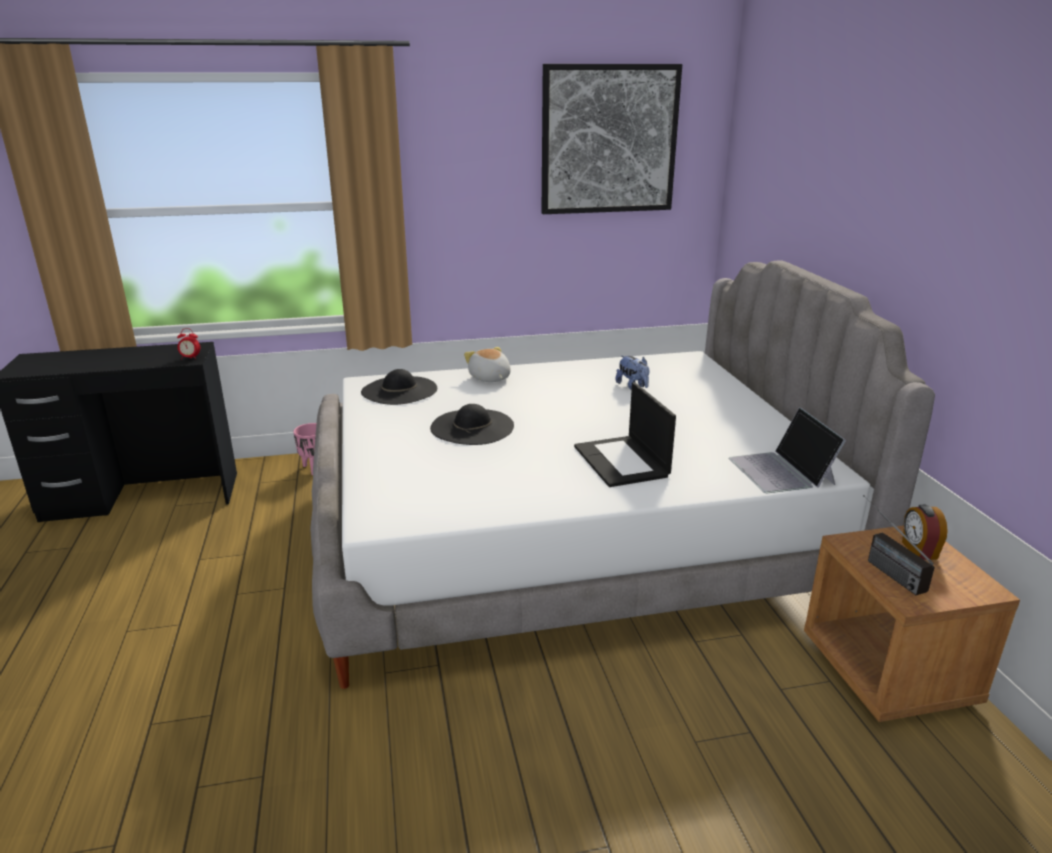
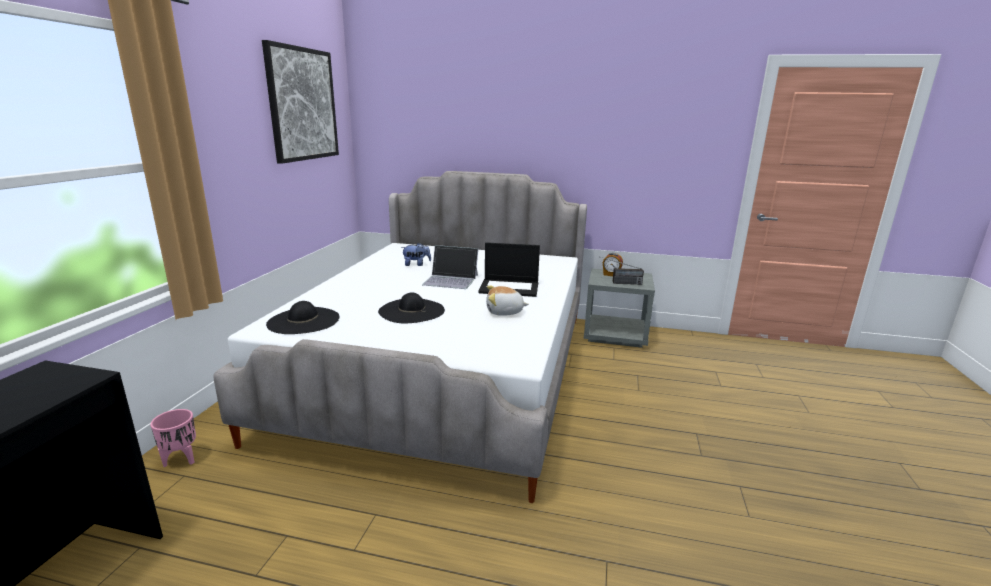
camera: 65 degrees left, 5 degrees down
(190, 358) = (80, 377): alarm clock -> none
(489, 378) = (336, 291): plush toy -> plush toy (504, 312)
(782, 471) = (553, 265): laptop -> laptop (451, 280)
(888, 672) = (615, 335): brown nightstand -> grey nightstand

